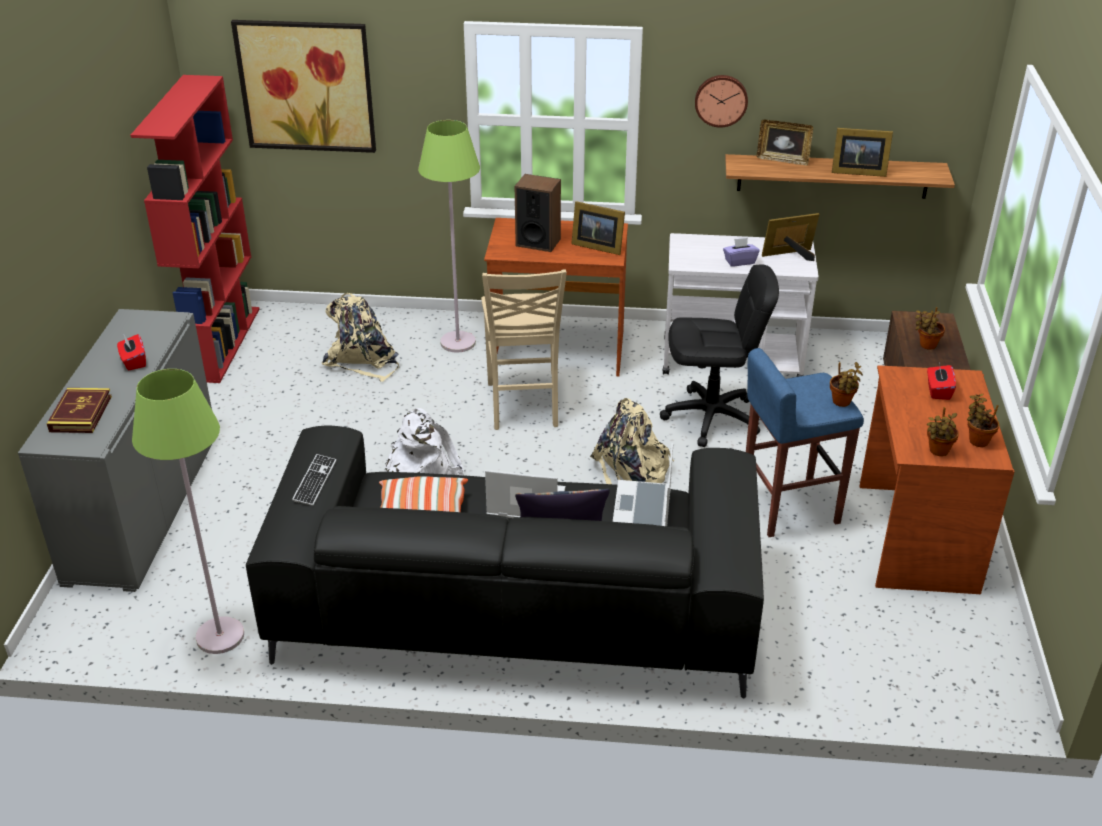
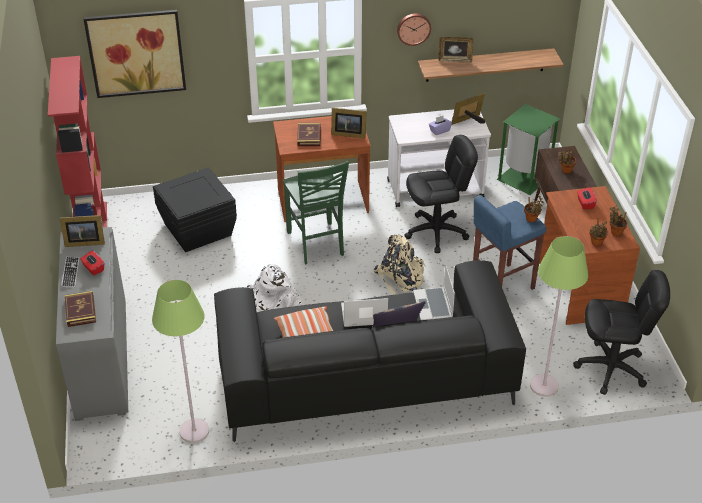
camera: 15 degrees left, 5 degrees up
(315, 481) = (241, 326): keyboard -> keyboard (70, 273)
(363, 360) = (197, 229): beige backpack -> black storage box
(457, 342) = (254, 206): green floor lamp -> green floor lamp (544, 386)
(523, 406) = (316, 244): beige chair -> green chair
(538, 242) = (309, 136): speaker -> book
(856, 171) = (502, 63): picture frame -> picture frame (83, 242)
(874, 364) = (523, 178): none -> green trash can
(933, 672) = (611, 369): none -> black office chair

